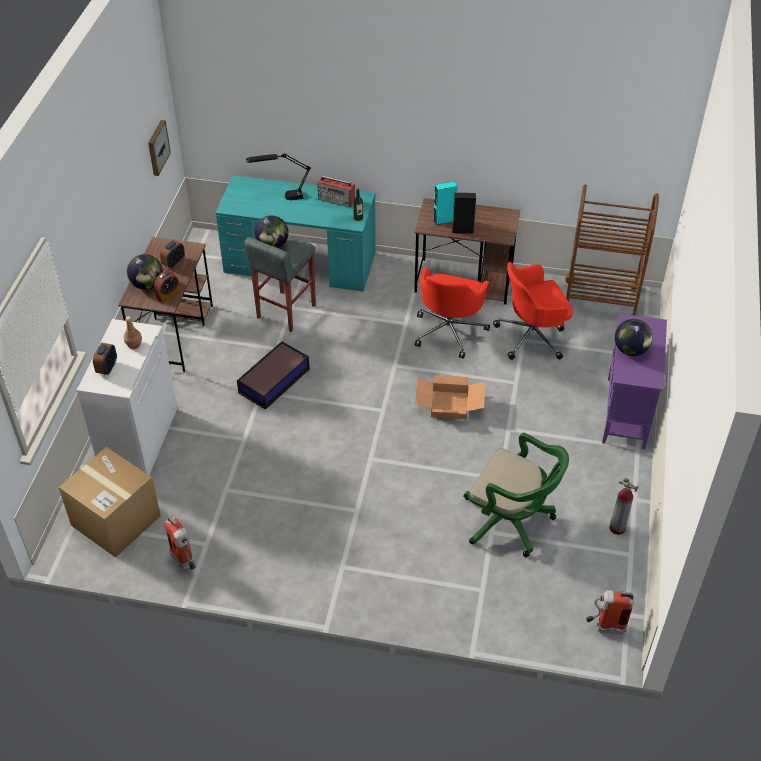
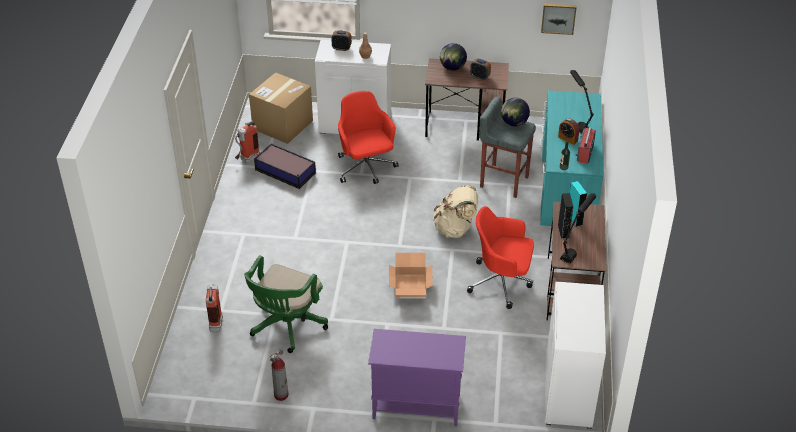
camera: 85 degrees right, 5 degrees down
(168, 295) = (443, 79): alarm clock -> alarm clock (568, 139)
(275, 380) = (423, 183): storage box -> storage box (285, 172)
(360, 359) = (455, 228): none -> beige backpack
(489, 226) = (574, 249): none -> black table lamp
(532, 336) = (506, 339): red office chair -> red office chair (366, 168)
(600, 301) = (569, 392): brown cart -> white cabinet
(604, 628) = (182, 383): fire extinguisher -> fire extinguisher (216, 321)
(631, 350) = (415, 342): globe -> none

